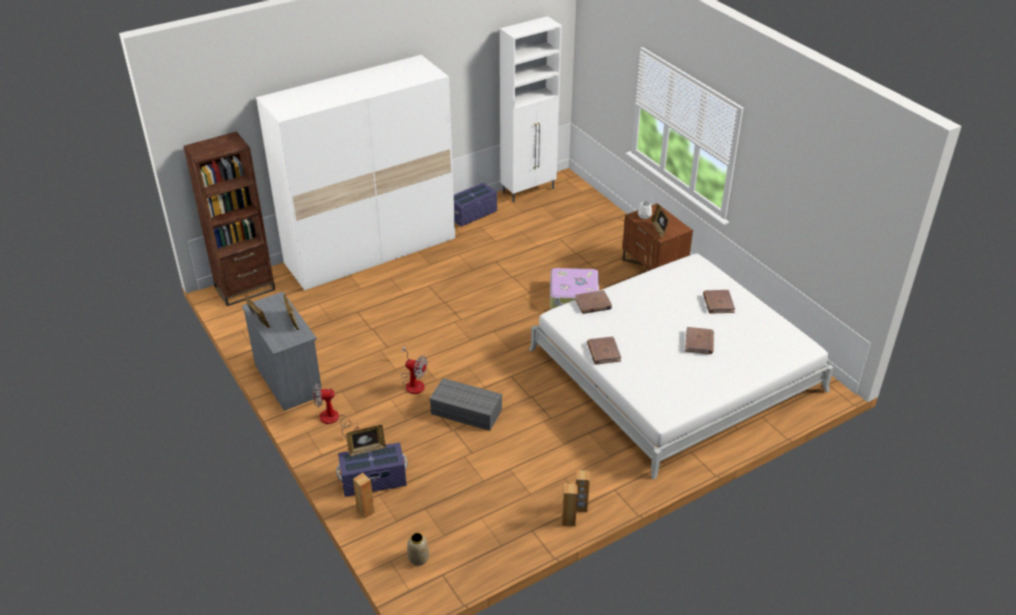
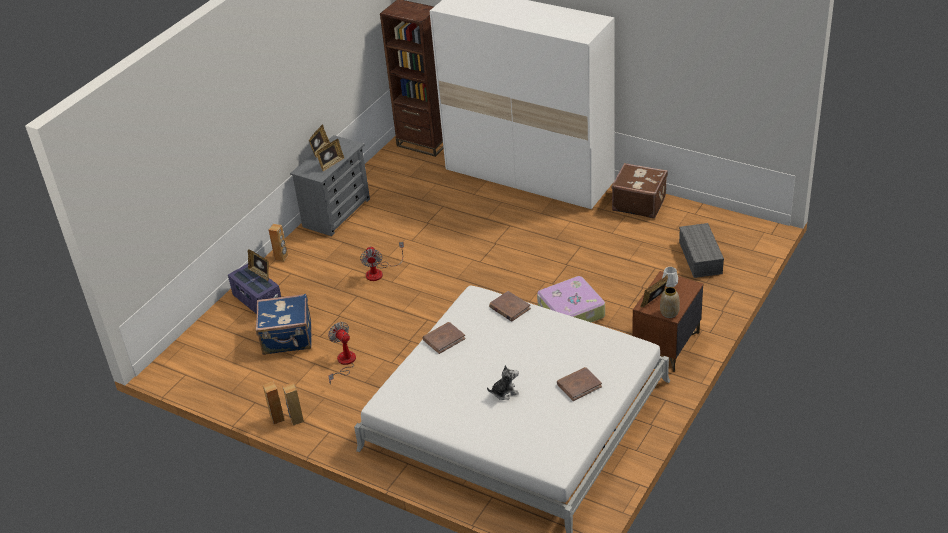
camera: 65 degrees right, 0 degrees up
(334, 421) = (308, 254): fan -> fan (344, 363)
(366, 511) = (225, 311): brown speaker -> brown speaker (281, 257)
(418, 559) = (194, 356): vase -> vase (669, 313)
(455, 477) = (287, 339): none -> blue suitcase
(467, 411) = (366, 314): grey storage box -> grey storage box (701, 258)
(472, 215) = (639, 203): purple storage box -> brown suitcase
(529, 190) = (717, 218): white cabinet -> none
(699, 342) = (504, 392): brown book -> plush toy

